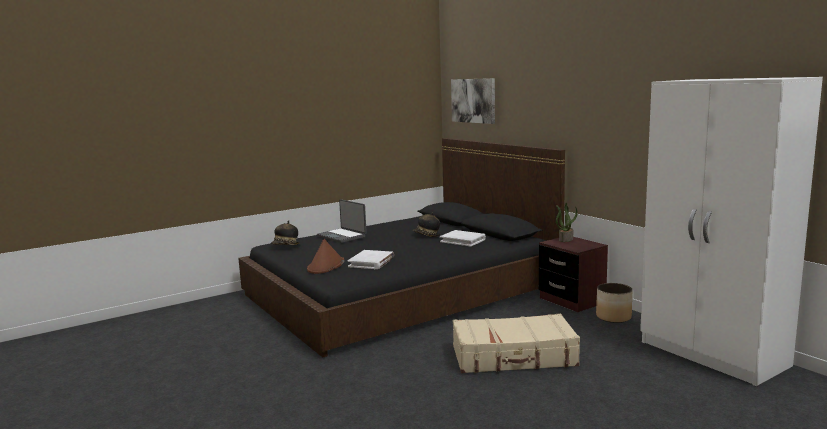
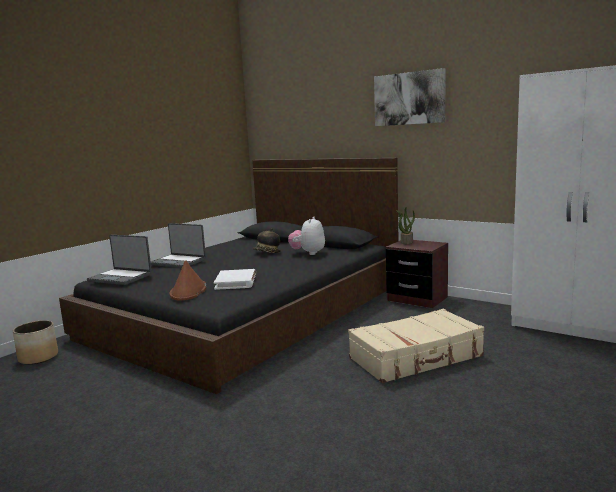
camera: 20 degrees left, 0 degrees up
(285, 246) = (121, 277): hat -> laptop
(463, 240) = (308, 253): white book -> plush toy
(473, 100) = (286, 120): picture -> picture (409, 98)
(613, 317) = (466, 308): planter -> planter (38, 357)

